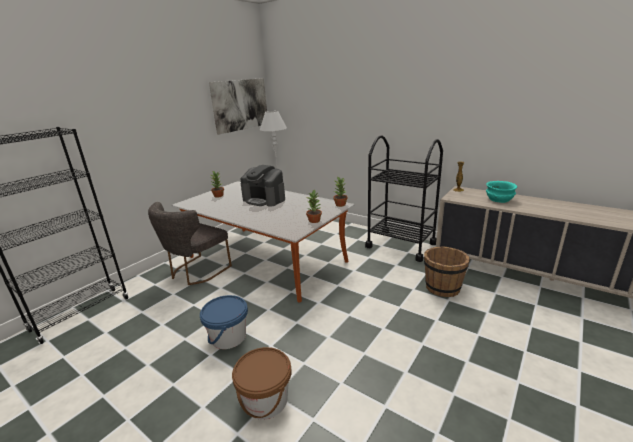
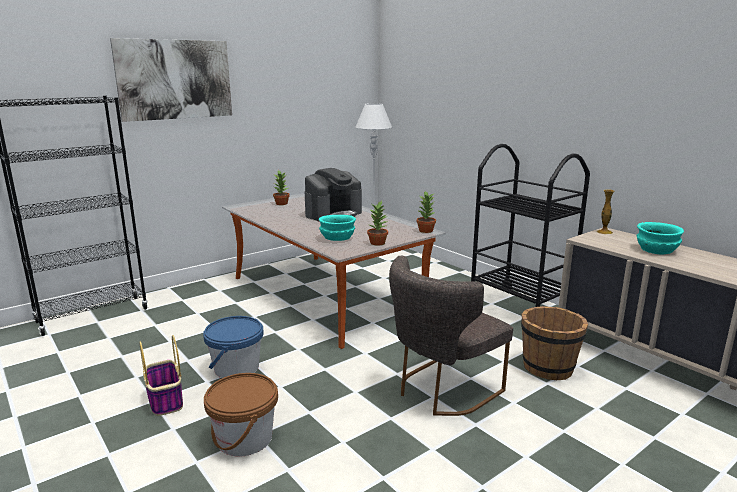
camera: 15 degrees right, 5 degrees down
(183, 381) = (165, 400): none -> basket
(196, 272) = (235, 295): grey chair -> grey chair (442, 391)
(240, 105) = (335, 92): picture -> picture (175, 79)
(264, 200) = (333, 214): coffee machine -> coffee machine turned 90 degrees counterclockwise
(281, 221) = (336, 238): none -> turquoise bowl

